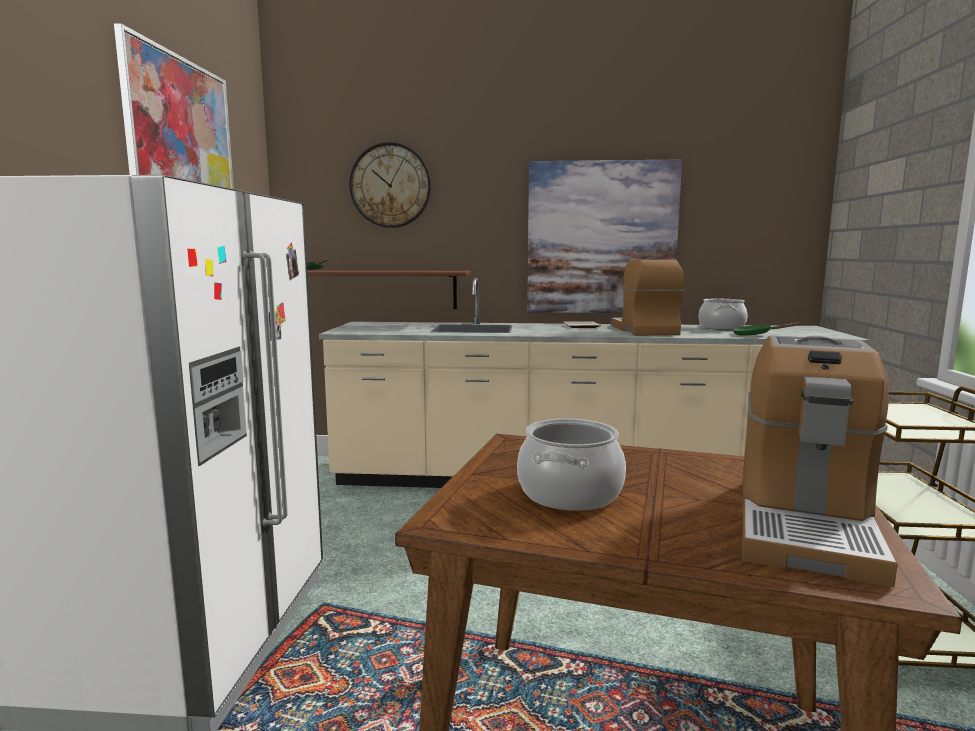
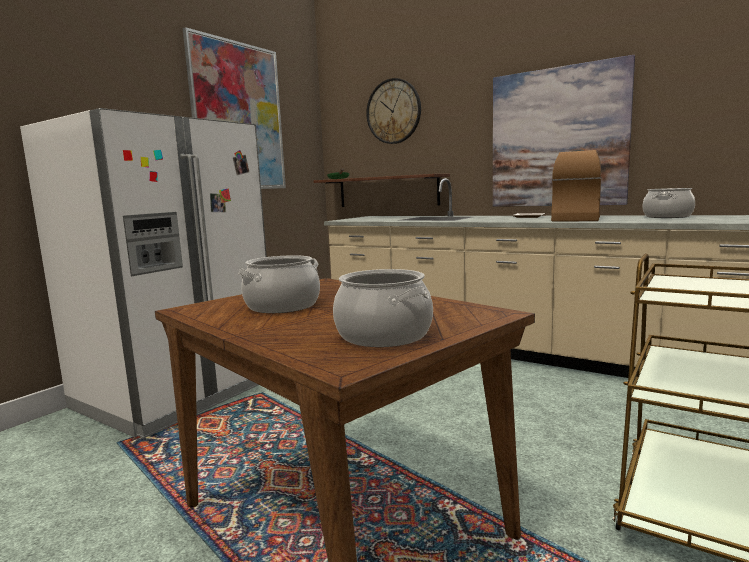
camera: 30 degrees right, 0 degrees up
(756, 335) = (681, 221): green frying pan -> none
(804, 524) = (384, 335): coffee machine -> cooking pot

